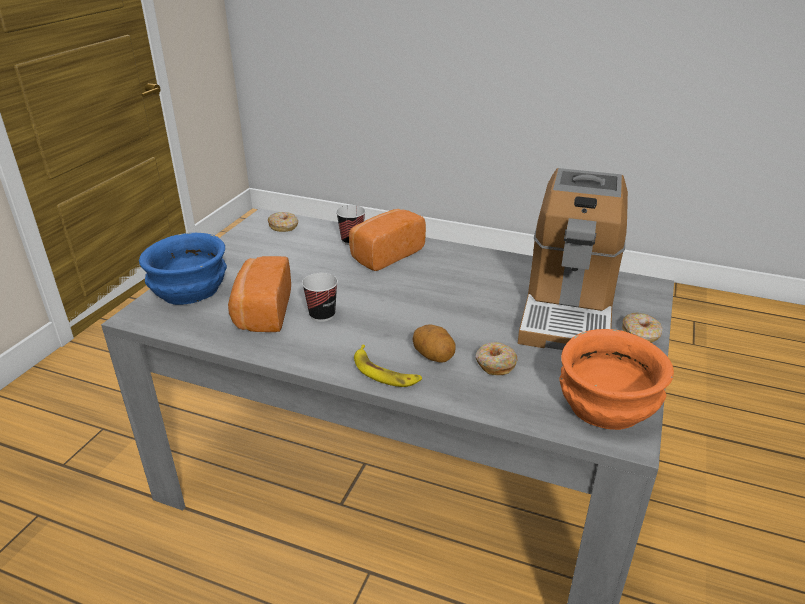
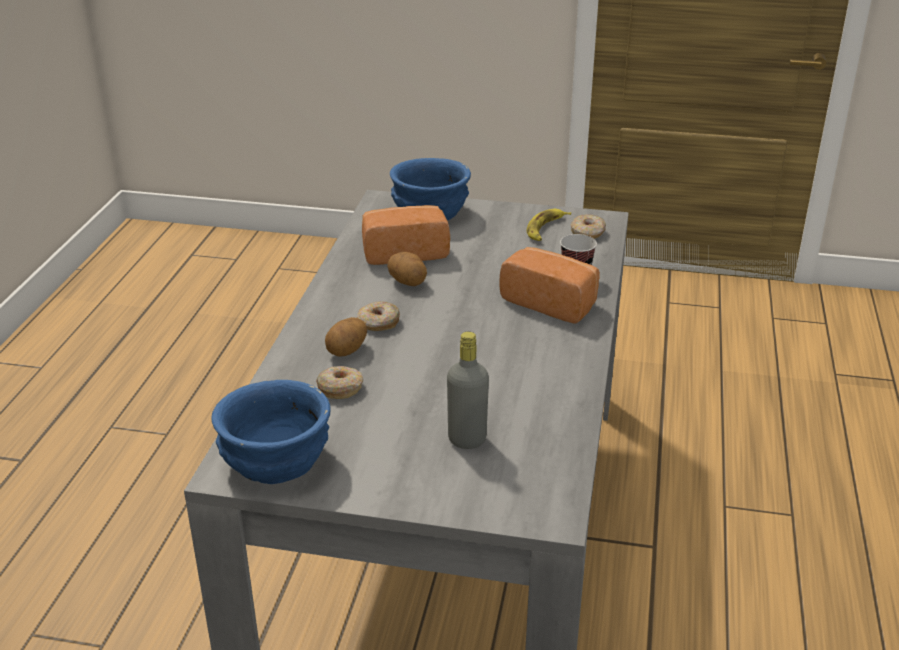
camera: 80 degrees right, 0 degrees up
(322, 315) = (408, 282): cup -> potato
(384, 372) = (317, 326): banana -> banana (546, 229)
(568, 309) = (467, 439): coffee machine -> grey bottle
(607, 407) = (274, 462): orange bowl -> blue bowl
(640, 334) = (423, 497): donut -> donut (378, 323)

